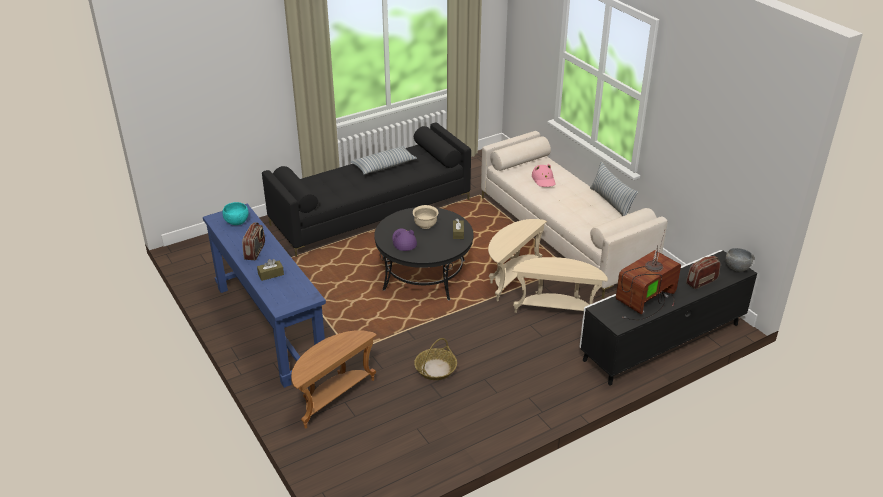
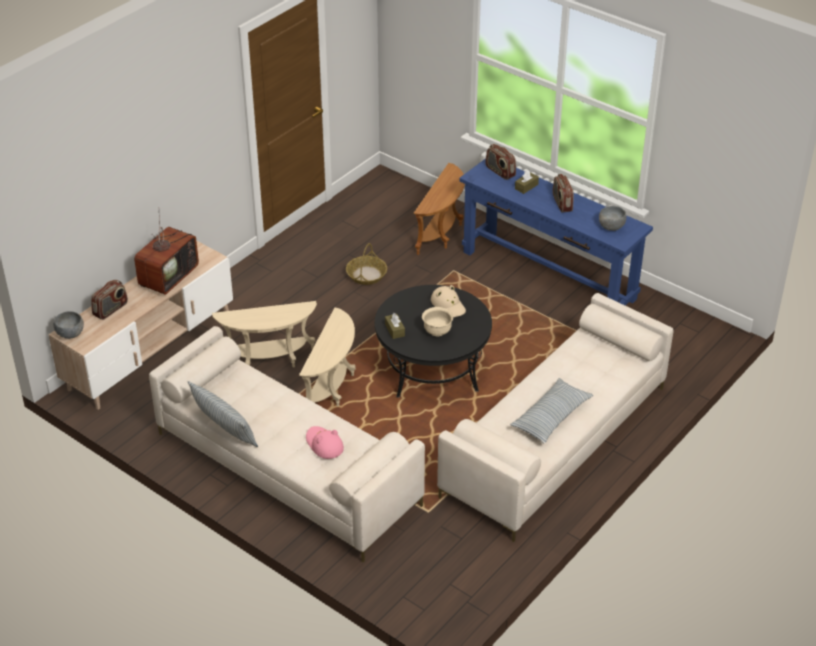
camera: 160 degrees right, 5 degrees up
(236, 222) = (611, 228): turquoise bowl -> grey bowl
(281, 296) = (500, 172): none -> radio
(371, 212) = (555, 442): black sofa -> beige sofa
(403, 241) = (448, 305): purple hat -> beige hat
(662, 342) = (150, 351): black tv stand -> beige tv stand

